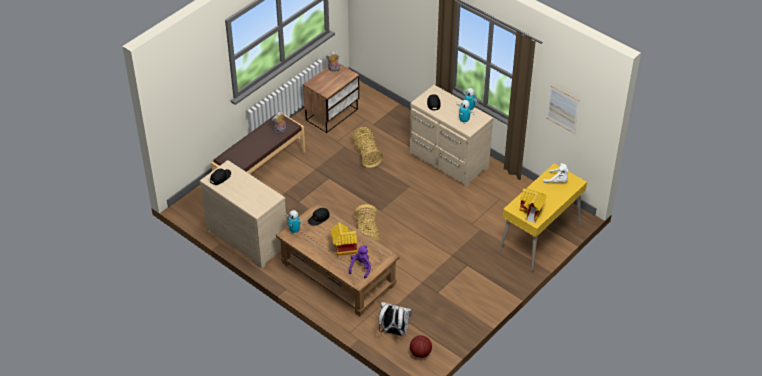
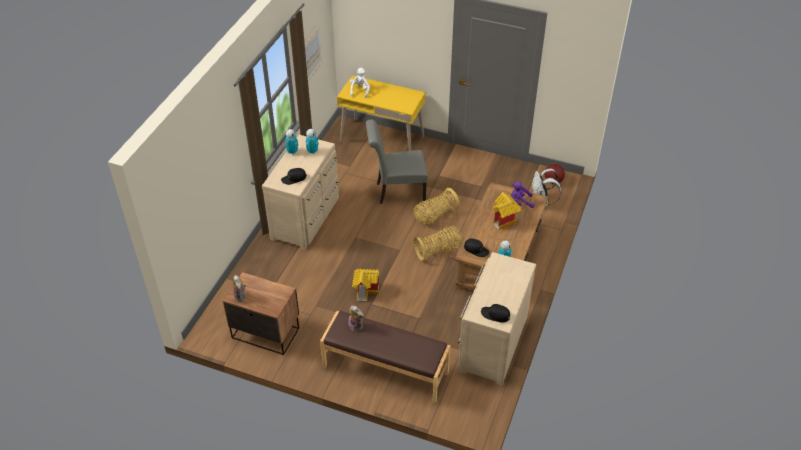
camera: 110 degrees left, 0 degrees up
(366, 153) = (320, 283): basket -> basket (435, 215)
(457, 228) = (397, 191): none -> grey chair
(532, 213) = (408, 97): toy house -> toy house (366, 290)

